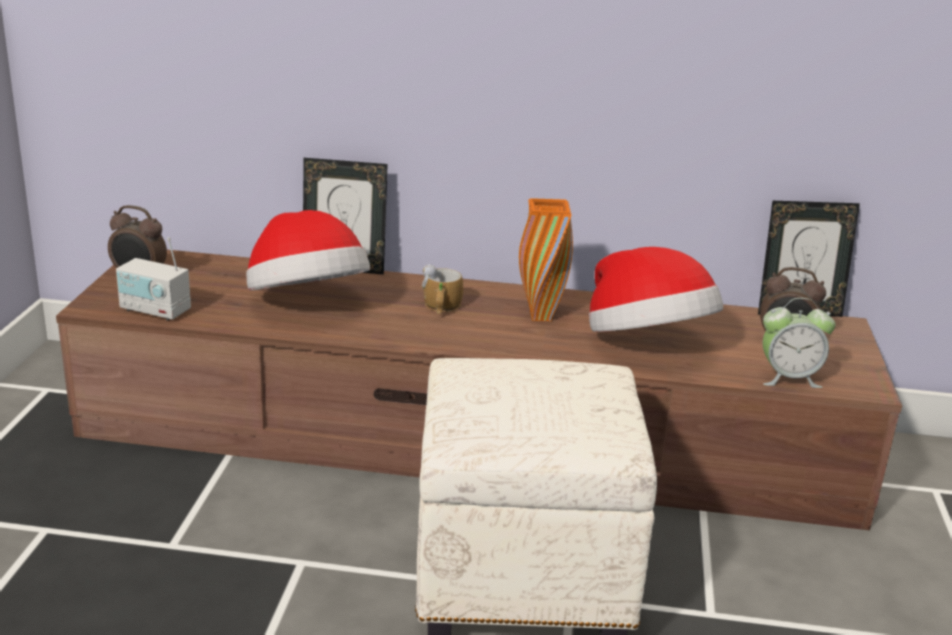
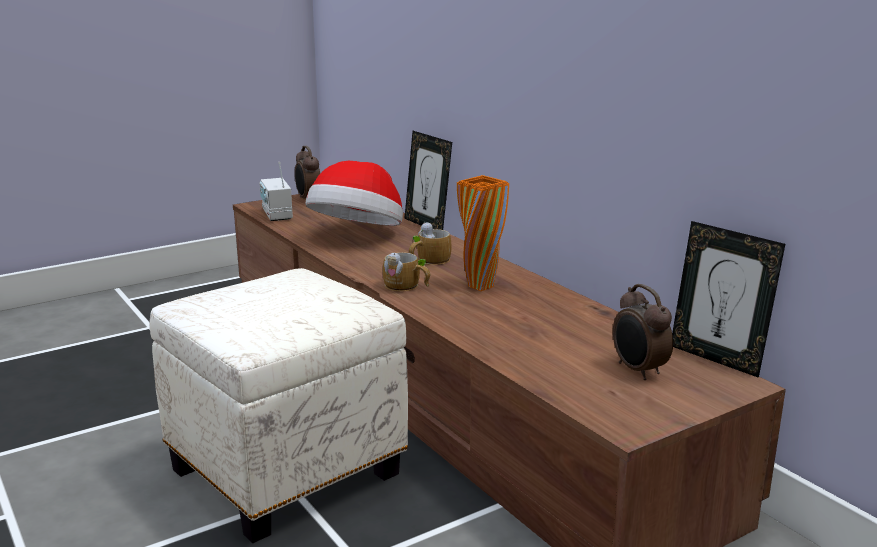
camera: 50 degrees right, 5 degrees down
(489, 342) = (407, 287): none -> mug
(647, 343) = (514, 327): hat -> none
(789, 378) = (570, 391): alarm clock -> none

